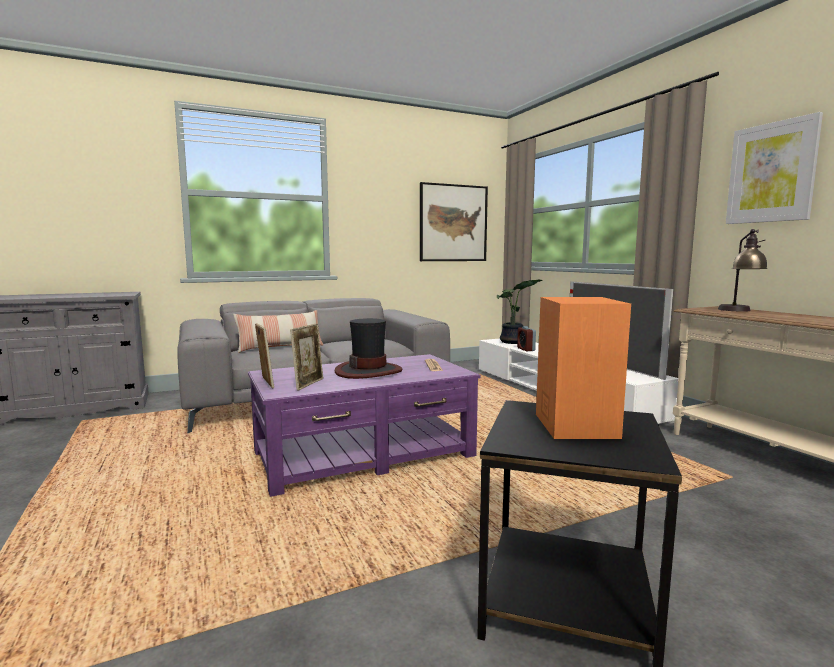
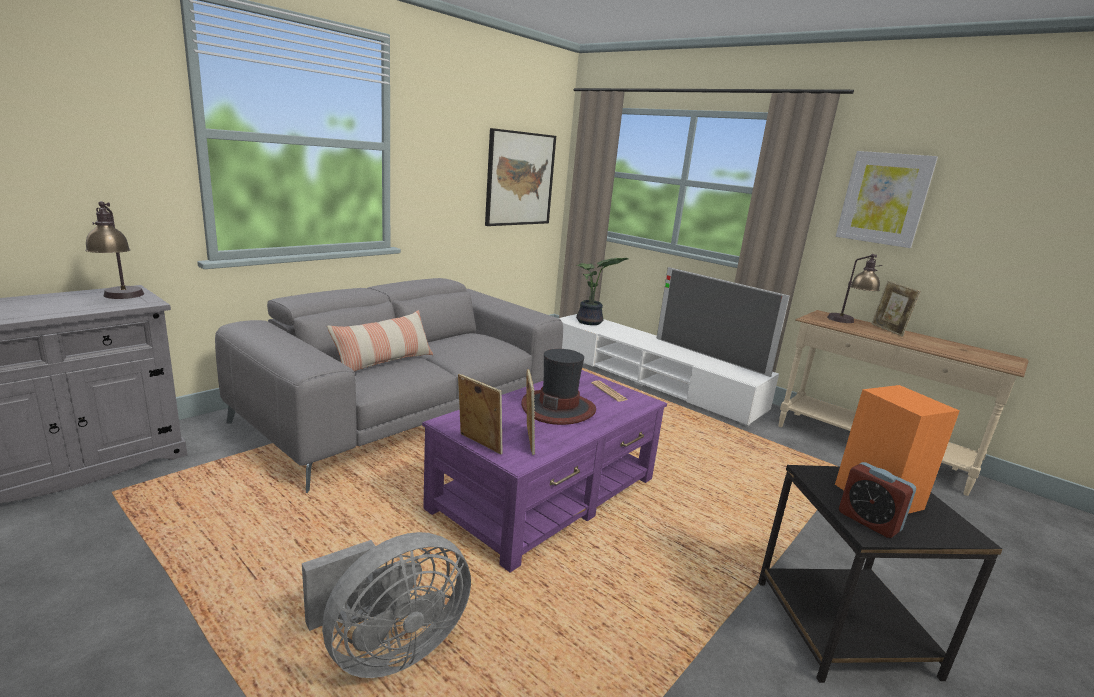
camera: 25 degrees left, 10 degrees up
(114, 294) = (120, 298): none -> table lamp
(125, 525) = (387, 650): none -> grey fan
(526, 349) = (615, 335): alarm clock -> alarm clock (868, 521)
(788, 315) = (888, 330): none -> picture frame

